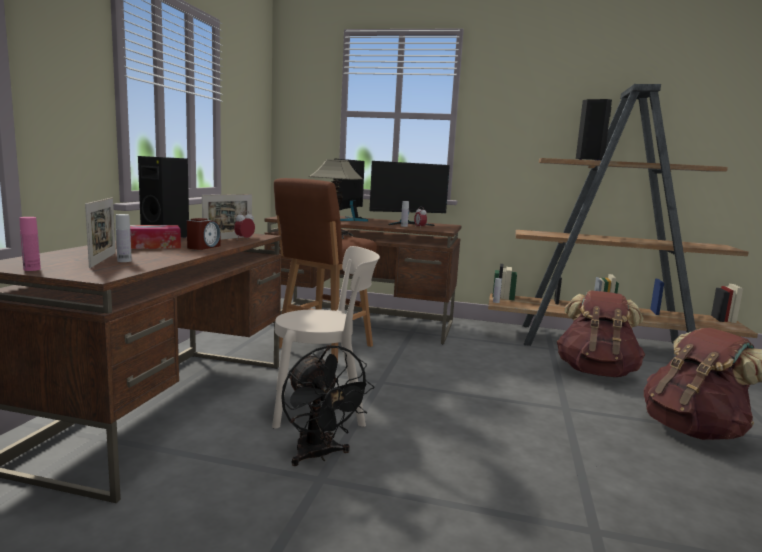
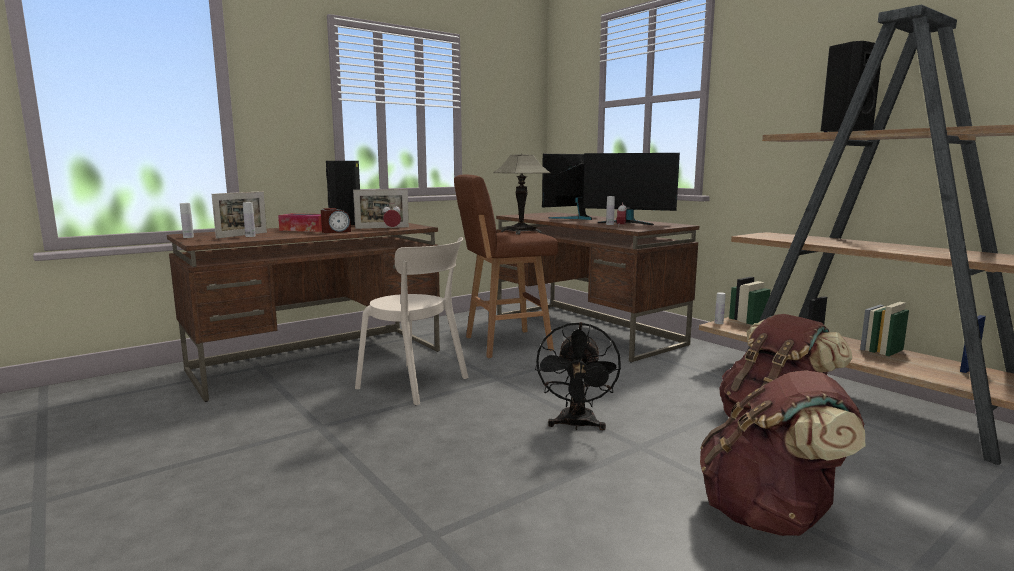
camera: 40 degrees right, 0 degrees up
(32, 269) = (188, 237): pink bottle -> white bottle
(319, 455) = (348, 413): black fan -> black fan (576, 425)

